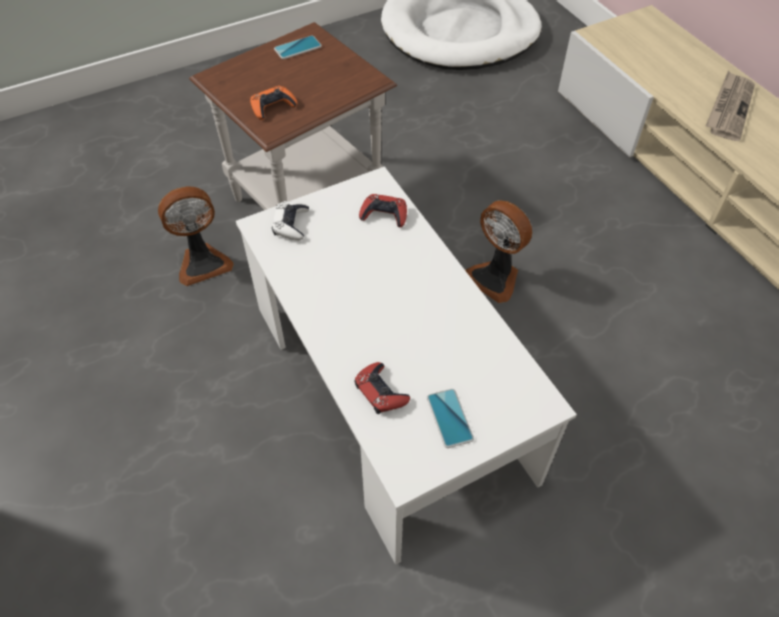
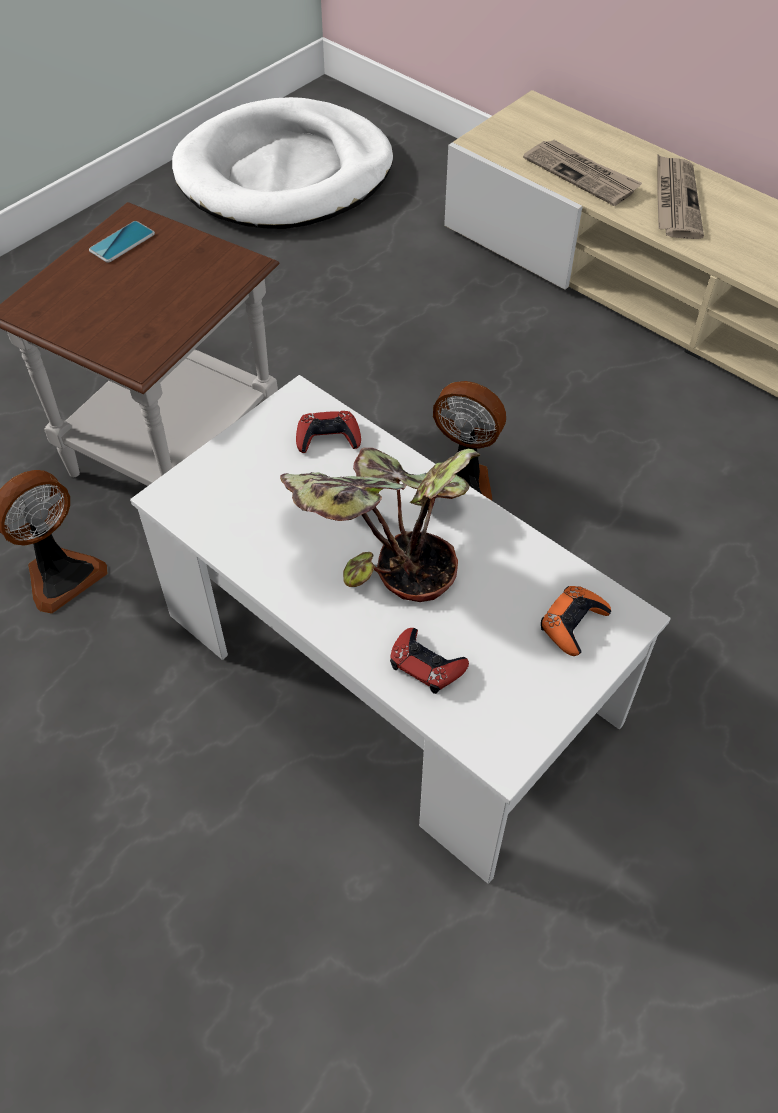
camera: 20 degrees left, 0 degrees up
(273, 107) = (126, 330): orange game controller -> orange game controller (573, 624)
(291, 224) = (209, 483): white game controller -> none
(388, 295) = (380, 540): none -> potted plant
(449, 418) = (525, 670): phone -> none
(663, 74) = (582, 175): none -> newspaper

